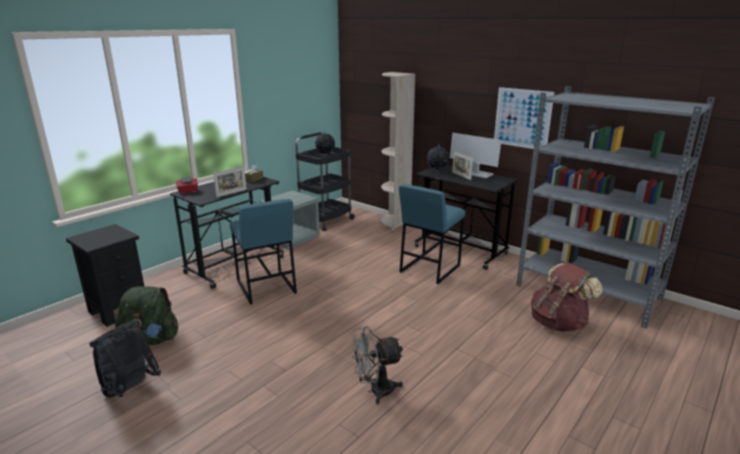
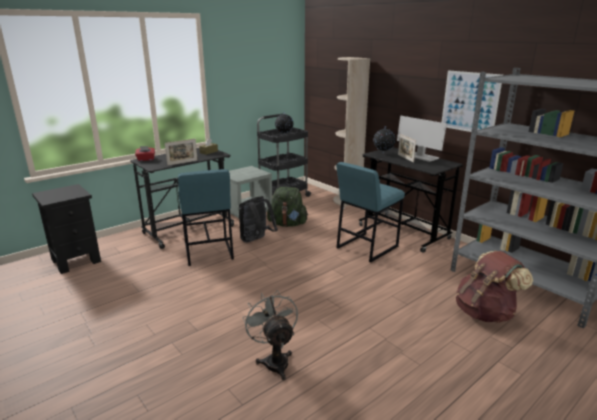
camera: 10 degrees right, 0 degrees up
(129, 390) = (55, 332): black backpack -> black backpack (256, 240)
(151, 339) = (92, 289): green backpack -> green backpack (287, 224)
(375, 390) = (274, 360): grey fan -> grey fan turned 75 degrees clockwise

